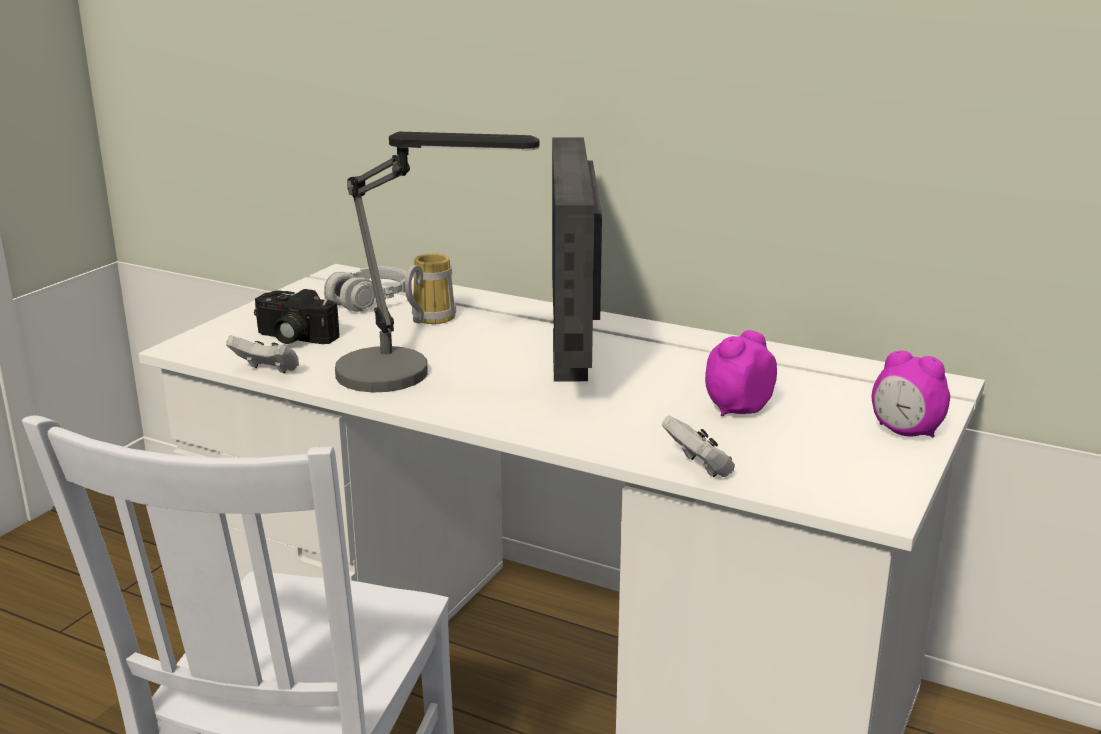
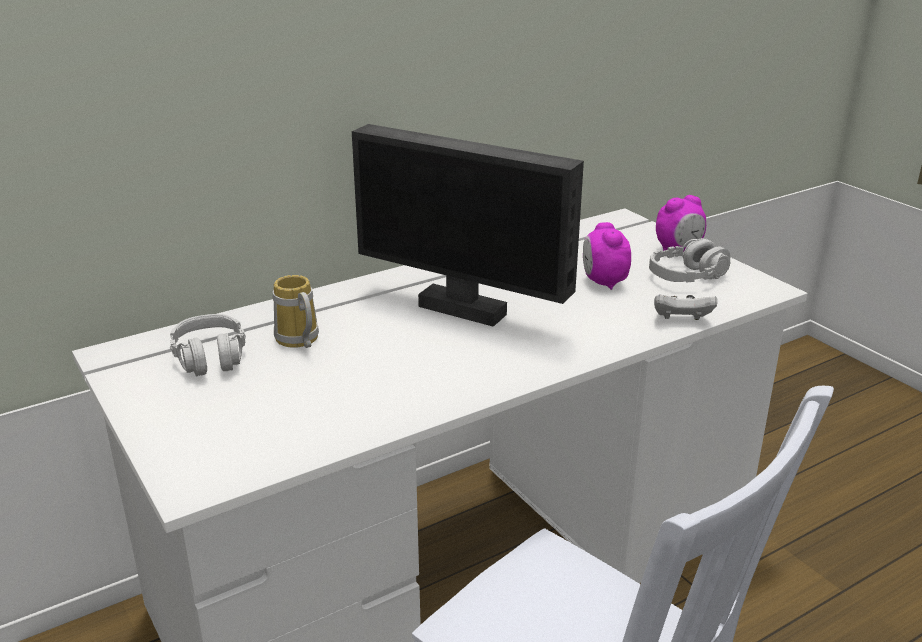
camera: 60 degrees left, 5 degrees up
(267, 371) = (322, 449): white game controller -> none
(292, 338) = (252, 417): camera -> none
(408, 377) = (418, 382): table lamp -> none
(831, 451) = (687, 276): none -> grey headphones

